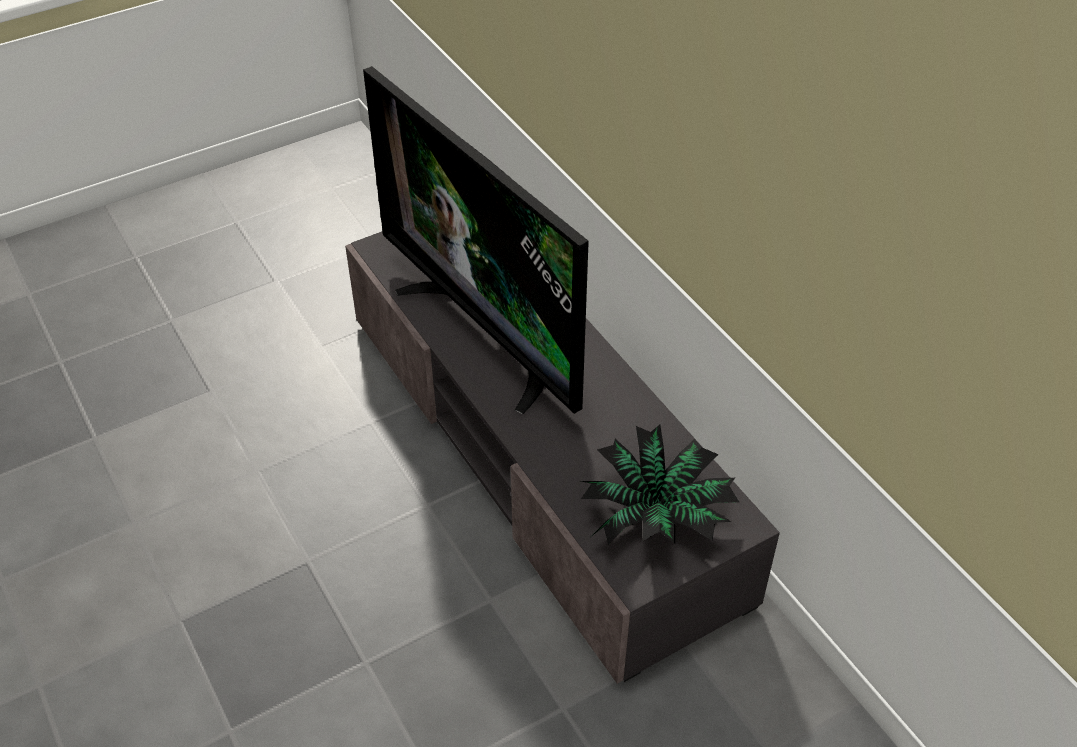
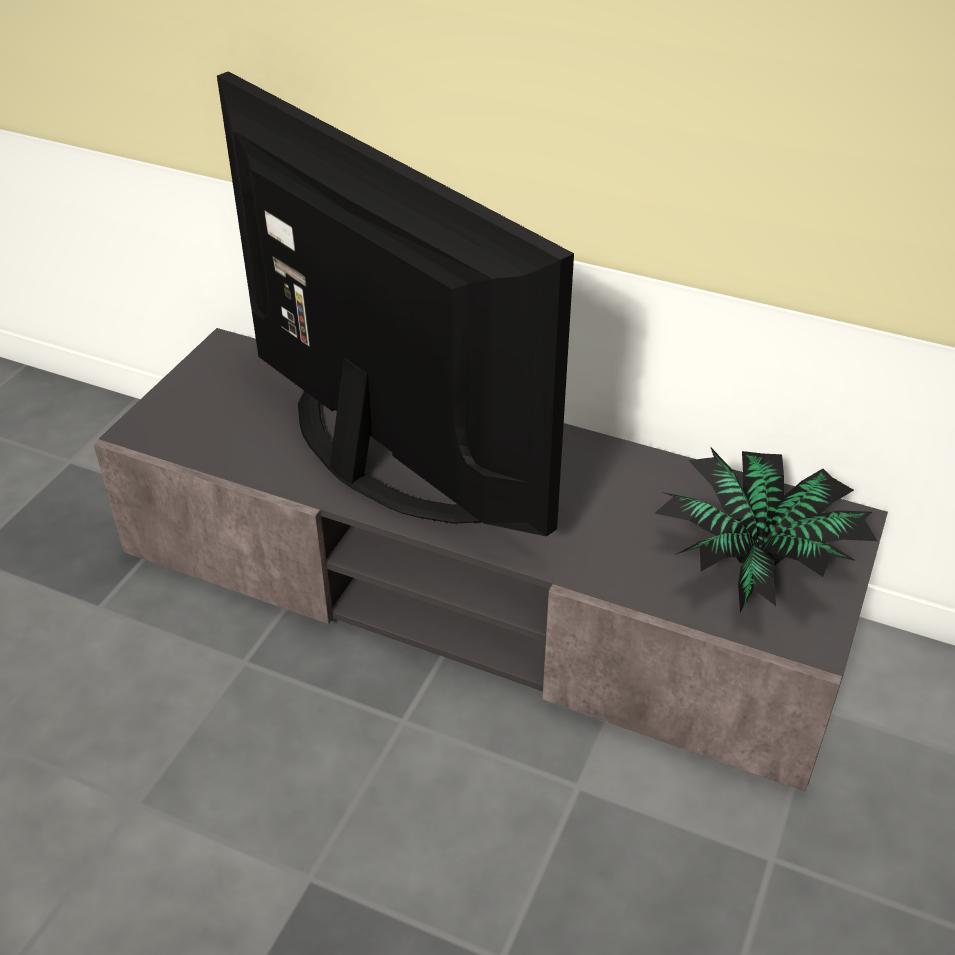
camera: 35 degrees left, 5 degrees down
(488, 333) = (376, 461): television -> television turned 150 degrees counterclockwise

